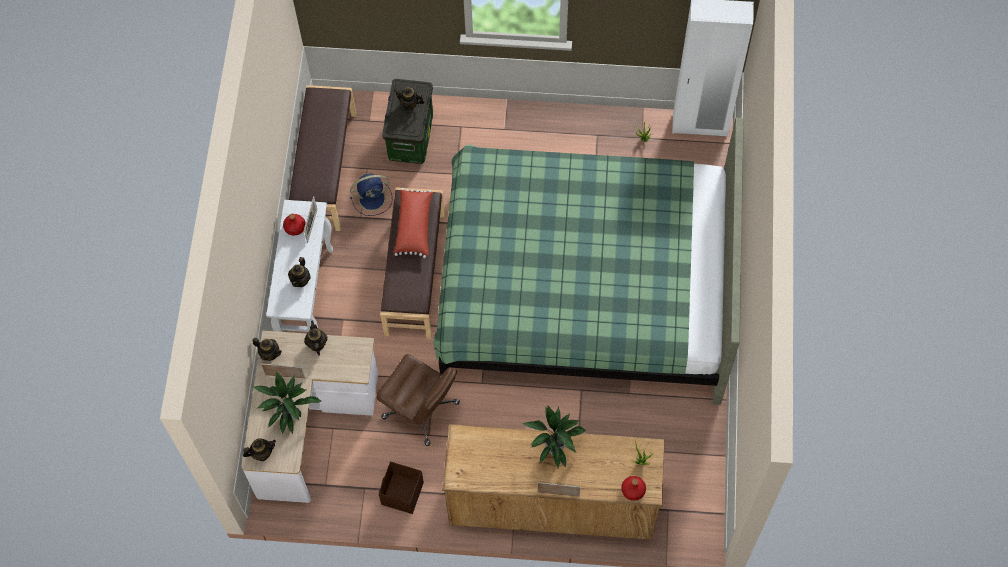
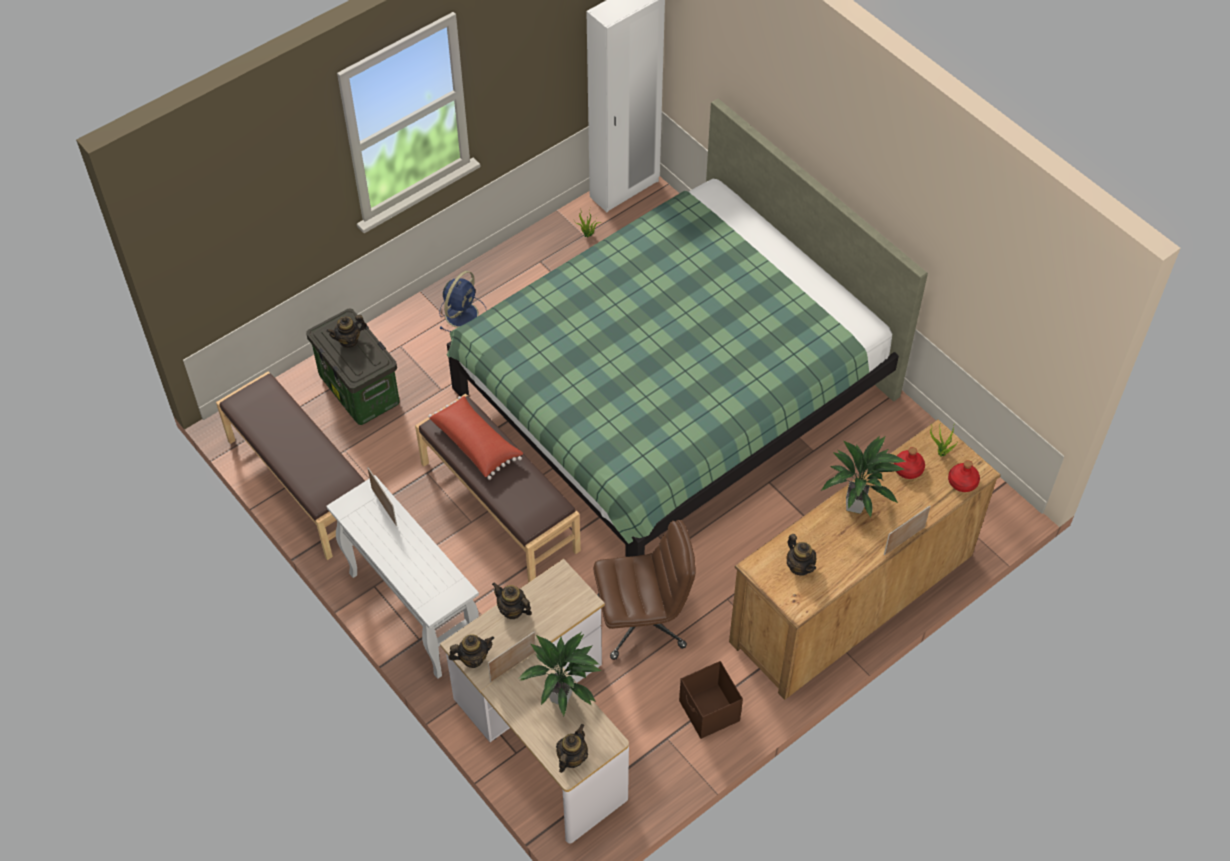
camera: 45 degrees left, 10 degrees down
(295, 227) = (367, 522): red bottle -> red bottle (908, 469)
(301, 280) = (428, 564): teapot -> teapot (800, 566)
(373, 198) = (381, 472): blue fan -> blue fan (462, 313)

